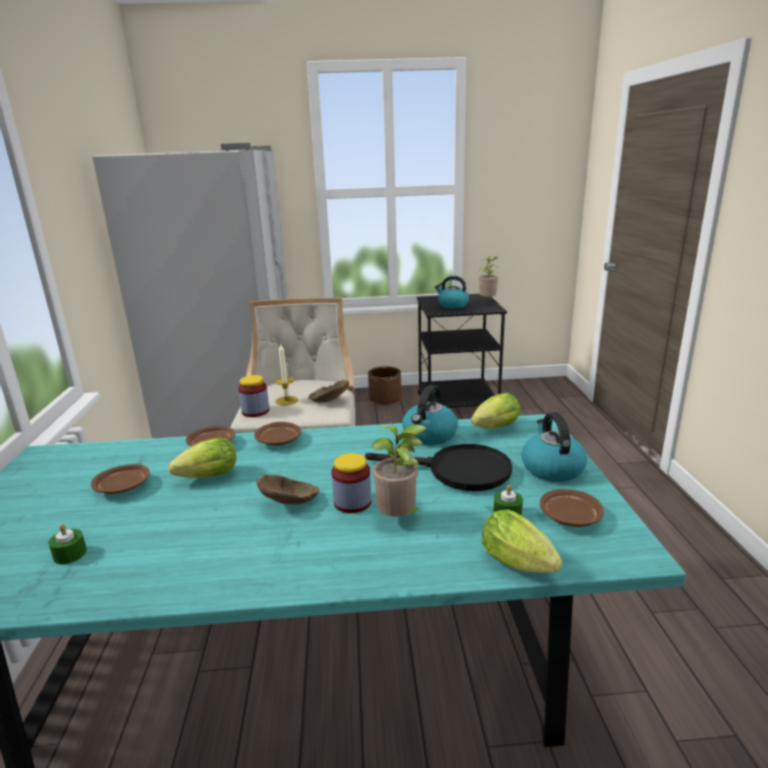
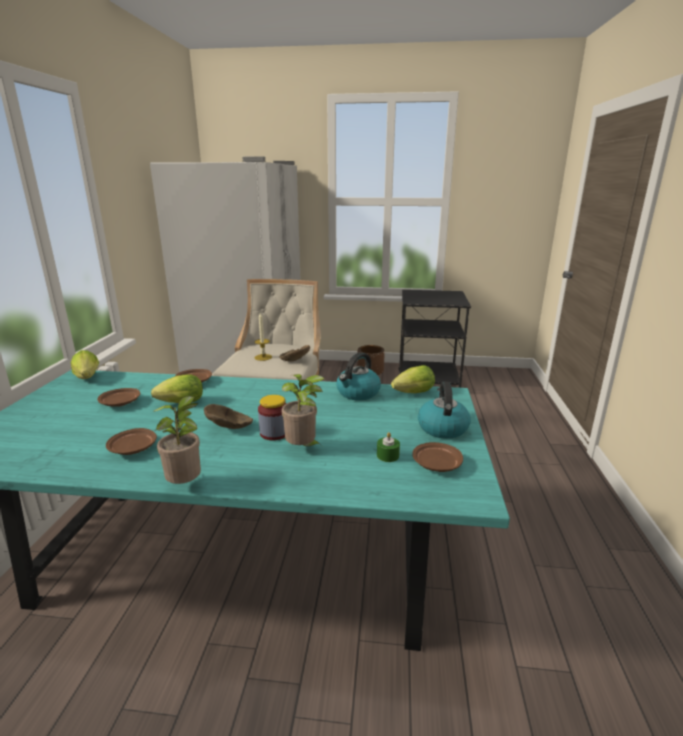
camera: 10 degrees right, 0 degrees up
(70, 554) = (66, 441): green candle -> none
(255, 411) = (236, 362): jar -> none
(279, 441) = (243, 385): brown plate -> brown plate (133, 449)
(452, 305) = (428, 298): kettle -> none
(457, 471) = (365, 421): black frying pan -> none
(488, 301) = (459, 297): potted plant -> potted plant (187, 484)
(521, 565) = (378, 493): lettuce -> lettuce (87, 378)

